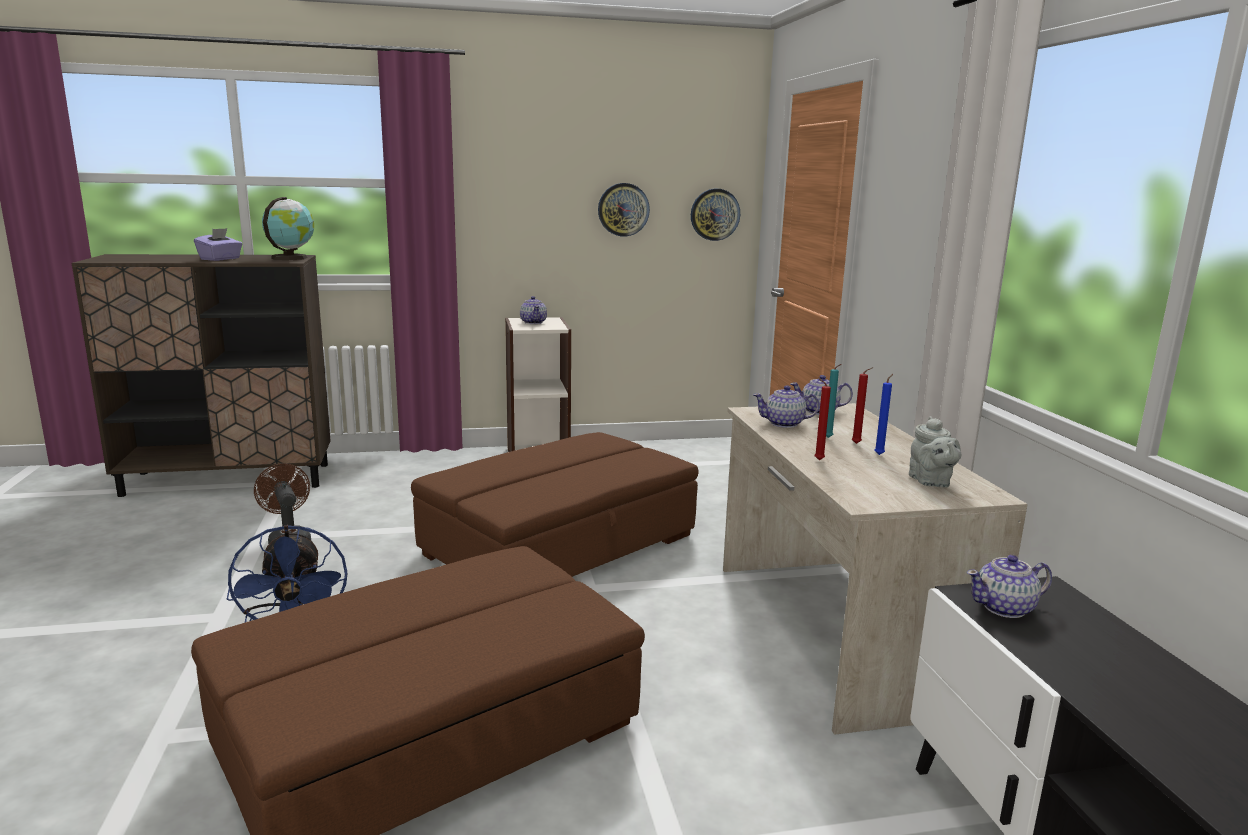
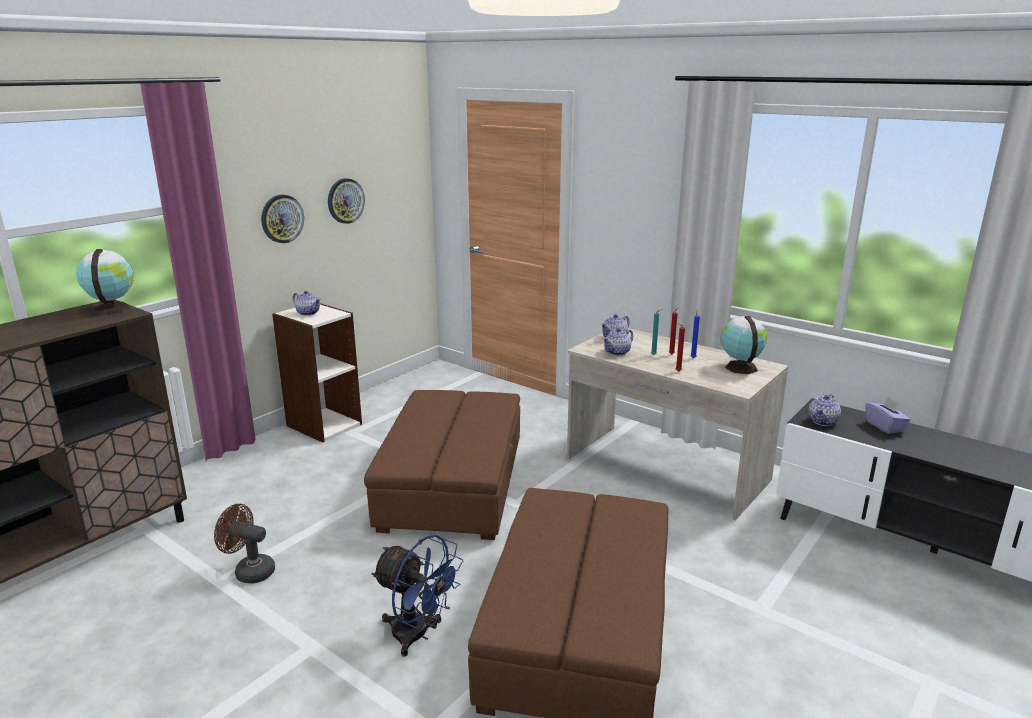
camera: 40 degrees left, 5 degrees up
(220, 259) = (47, 328): purple tissue box -> purple tissue box (884, 426)
(715, 214) = (405, 193): wall clock -> wall clock (282, 218)
(931, 482) = (740, 367): grey teapot -> globe

